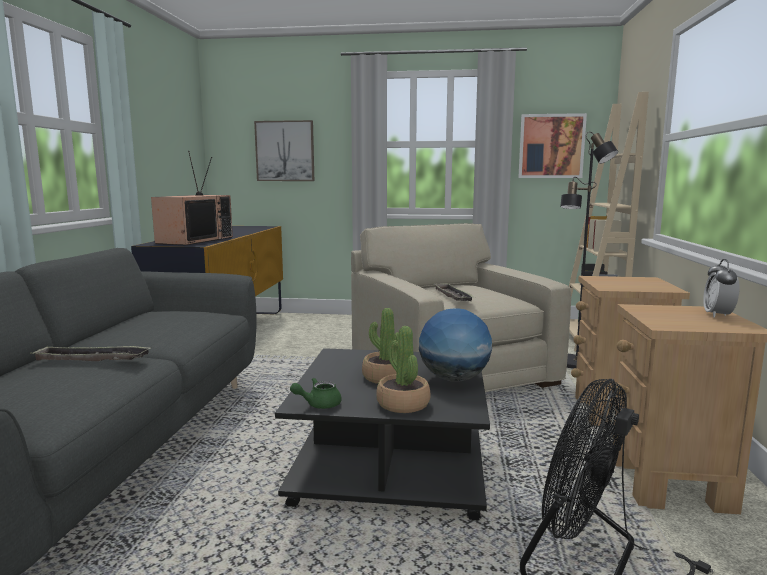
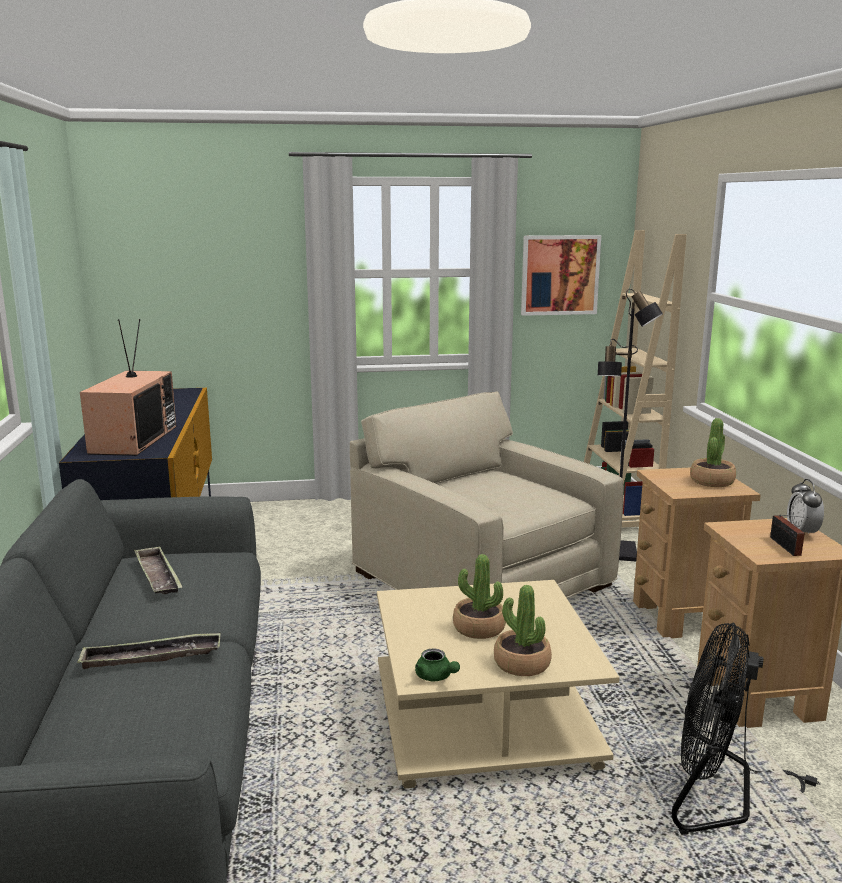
camera: 15 degrees left, 5 degrees up
(285, 151) = (208, 284): picture -> none
(318, 404) = (436, 677): green teapot -> green teapot turned 90 degrees counterclockwise
(389, 464) = (481, 719): black coffee table -> beige coffee table
(452, 296) = (493, 498): tray -> tray (158, 576)
(454, 379) = (551, 621): globe -> none
(645, 284) = (712, 481): none -> potted plant
(693, 322) = (786, 547): none -> radio

